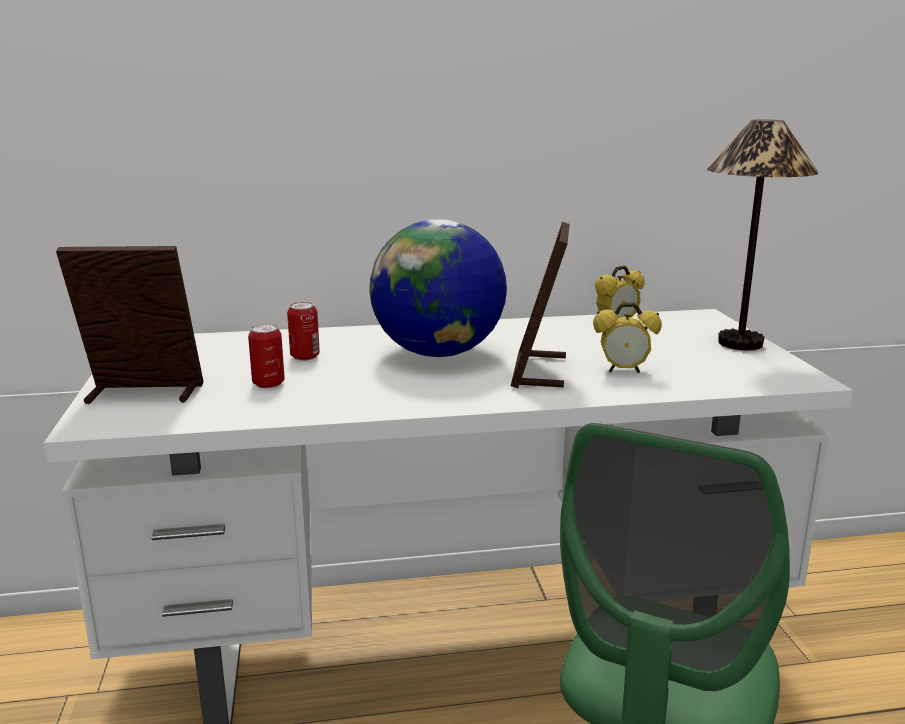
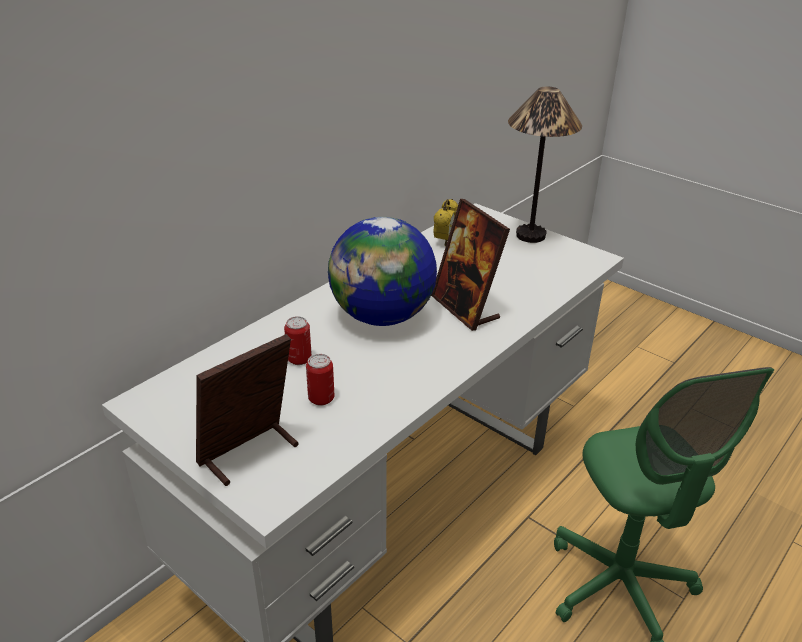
camera: 40 degrees left, 15 degrees up
(623, 370) = (507, 288): alarm clock -> none

